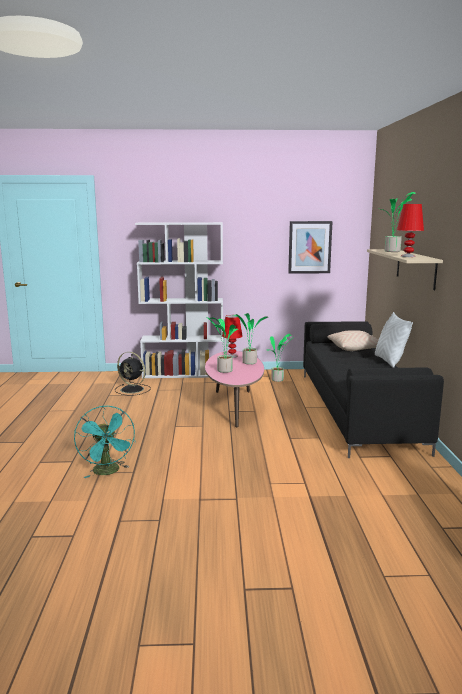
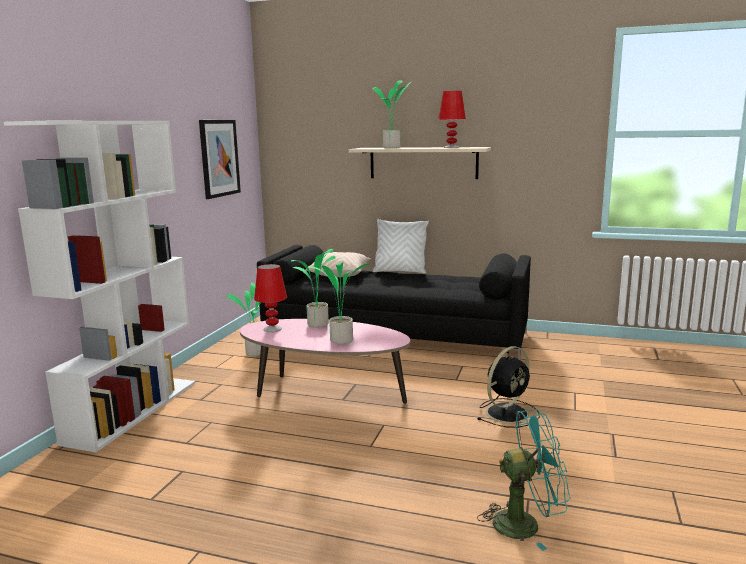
camera: 70 degrees left, 0 degrees up
(133, 389) = (154, 468): black fan -> black fan (508, 413)

